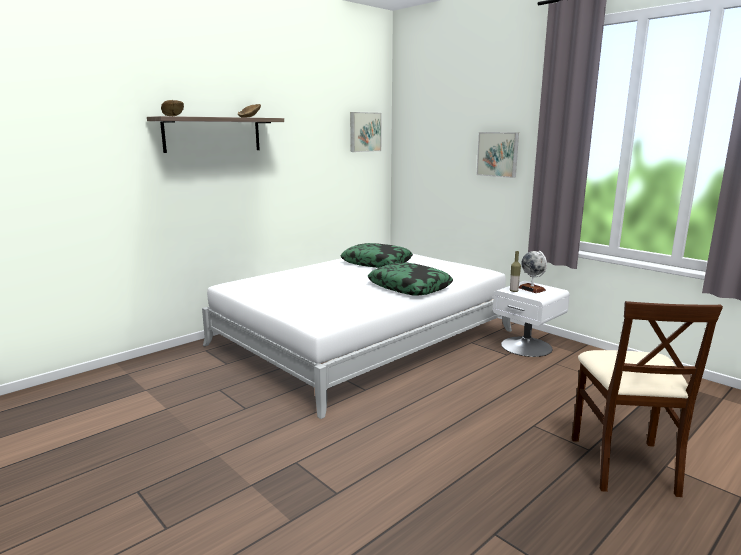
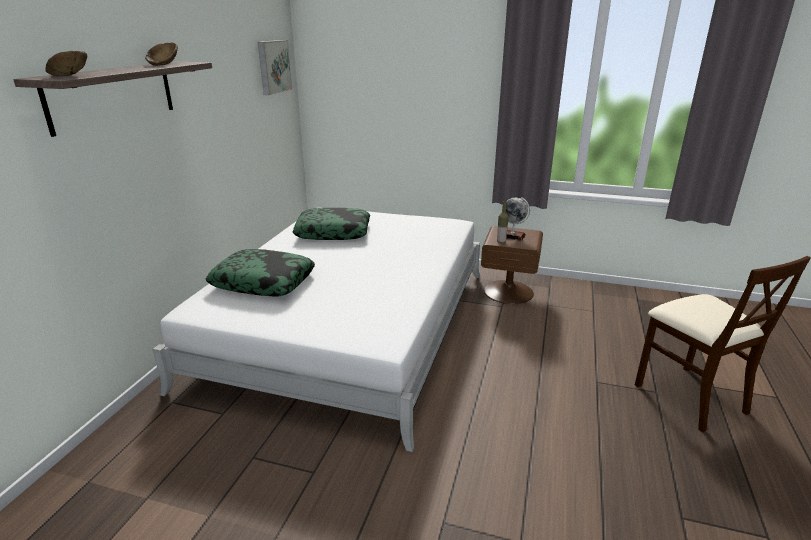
camera: 30 degrees left, 10 degrees up
(410, 287) = (410, 261): pillow -> pillow (263, 282)
(498, 154) = (448, 91): picture -> none
(527, 346) = (508, 291): white nightstand -> brown nightstand

